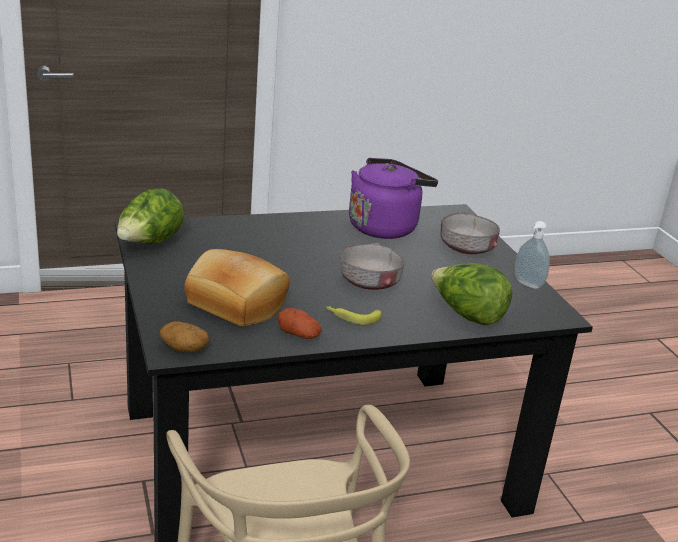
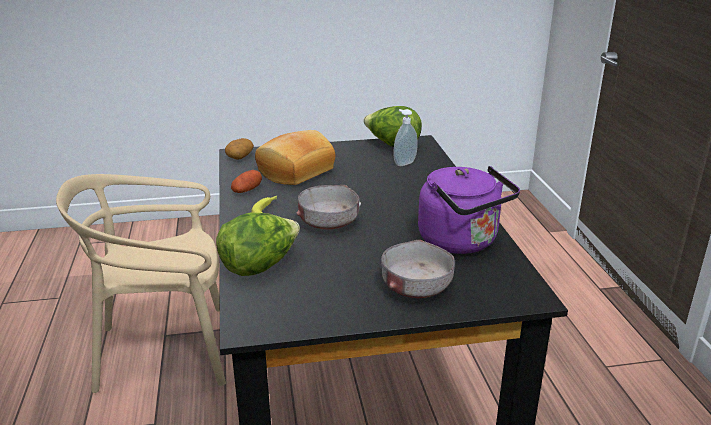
camera: 100 degrees right, 0 degrees up
(527, 284) = (324, 317): soap dispenser -> soap dispenser (403, 163)

